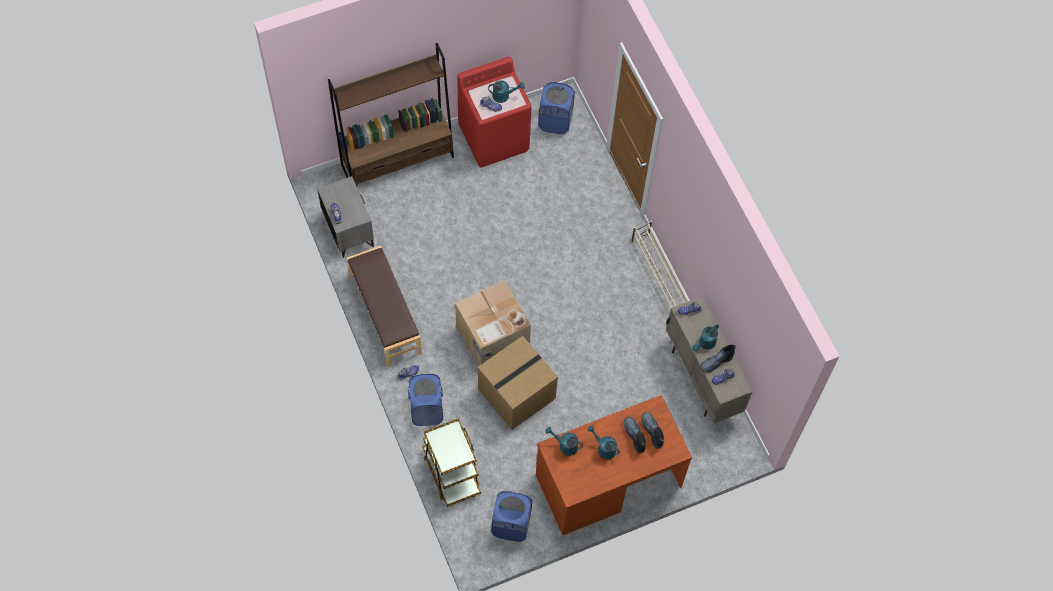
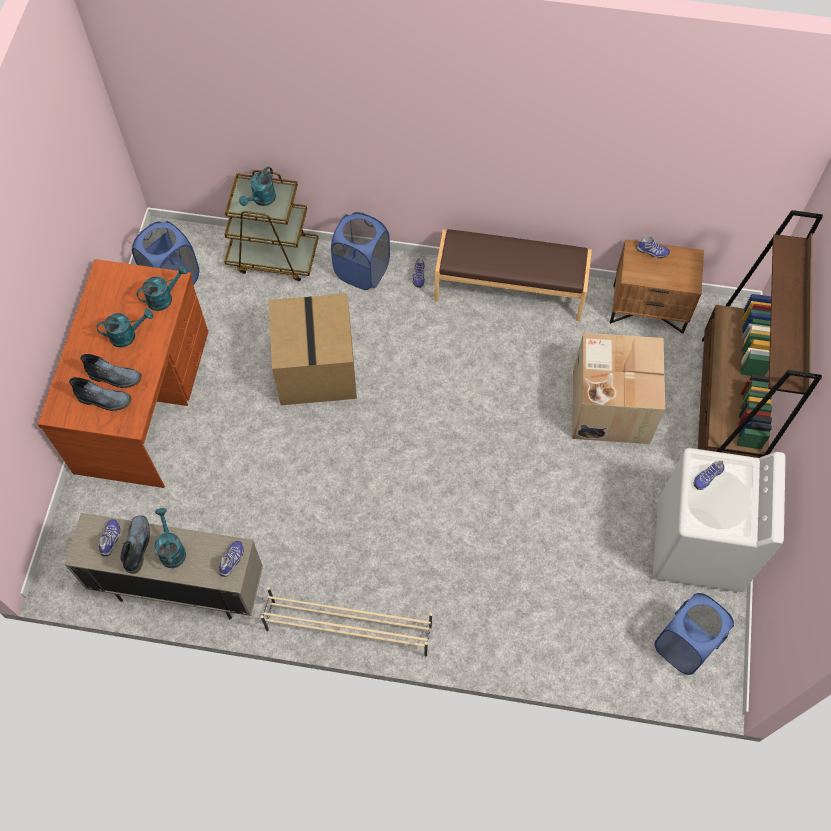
camera: 125 degrees right, 0 degrees up
(348, 230) = (648, 308): grey nightstand -> brown nightstand
(492, 338) = (404, 382): cardboard box -> cardboard box (609, 405)
(494, 138) = (698, 547): red washing machine -> white washing machine
(504, 96) = (717, 505): turquoise watering can -> turquoise watering can (261, 200)

